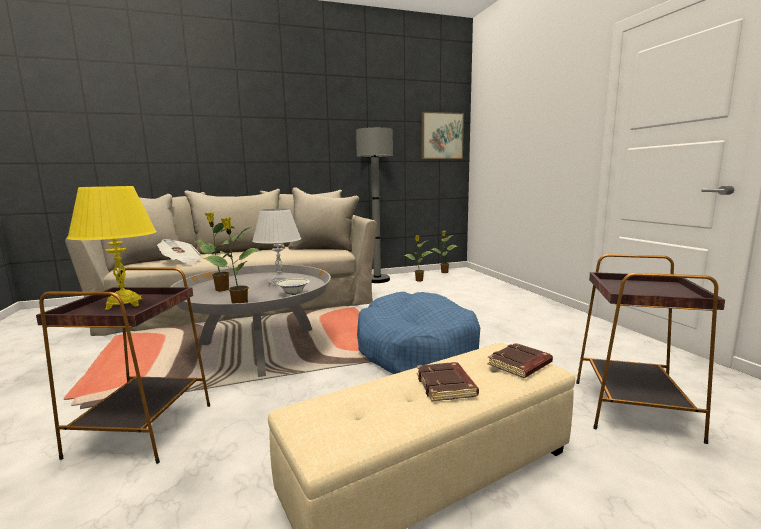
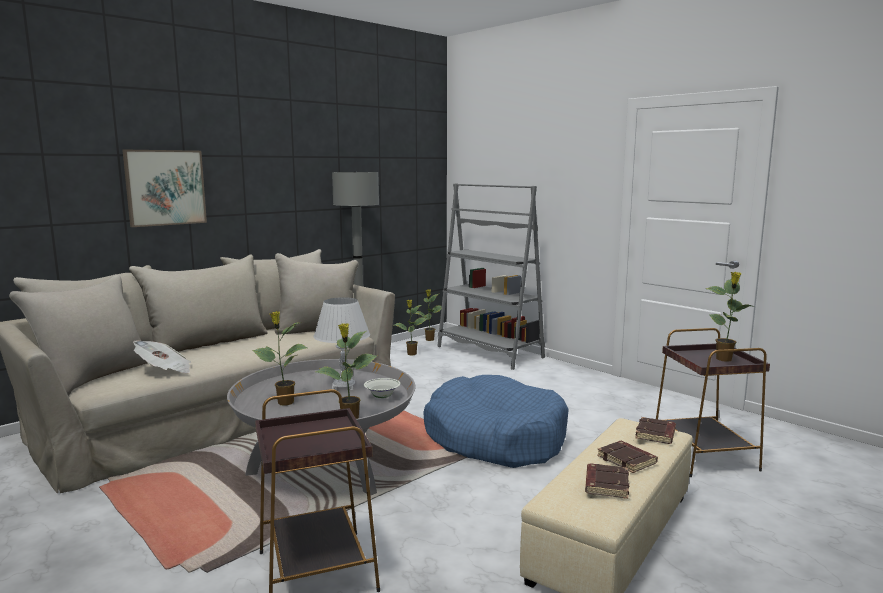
camera: 25 degrees left, 0 degrees up
(124, 304) = (306, 437): yellow table lamp -> none
(383, 407) = (605, 484): none -> brown book
(442, 136) = (419, 174): picture -> picture (165, 187)
(484, 285) = (489, 352): none -> grey bookcase
(664, 292) = (724, 359): none -> potted plant

